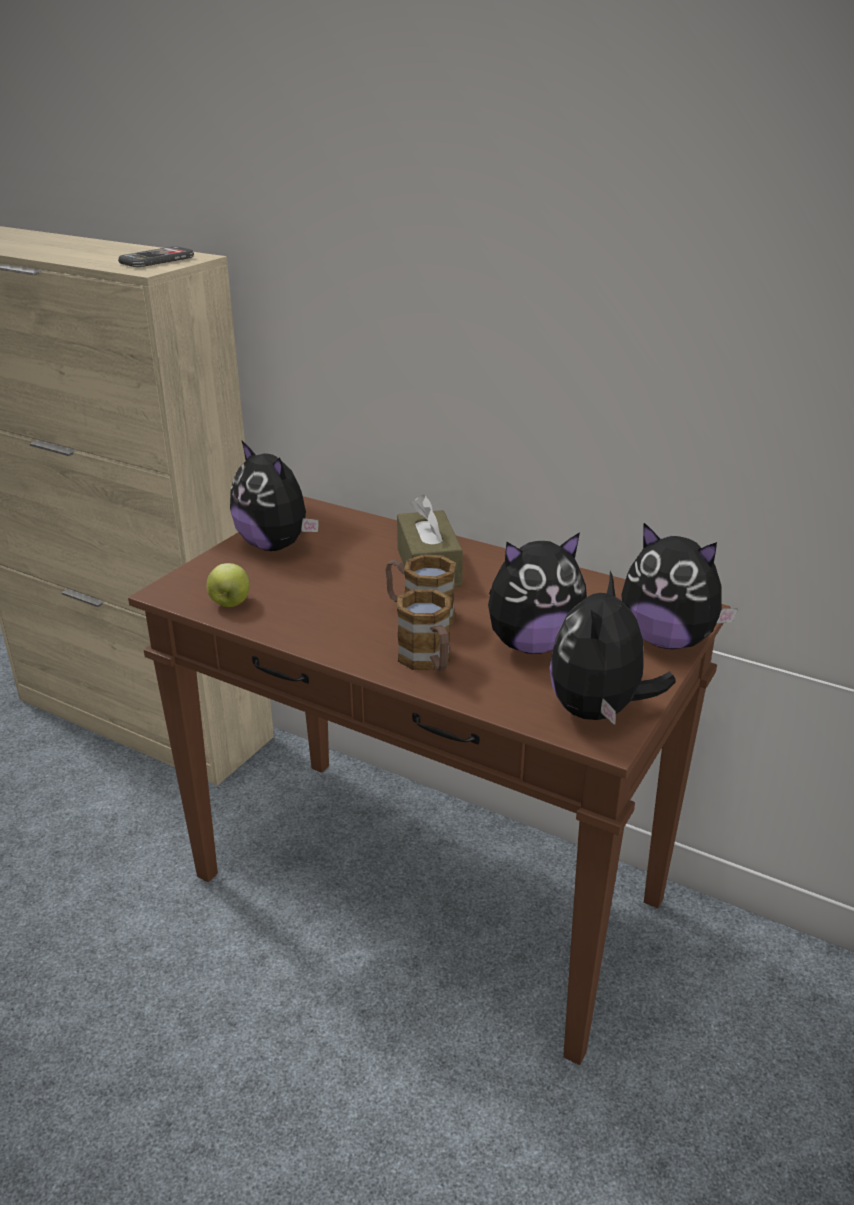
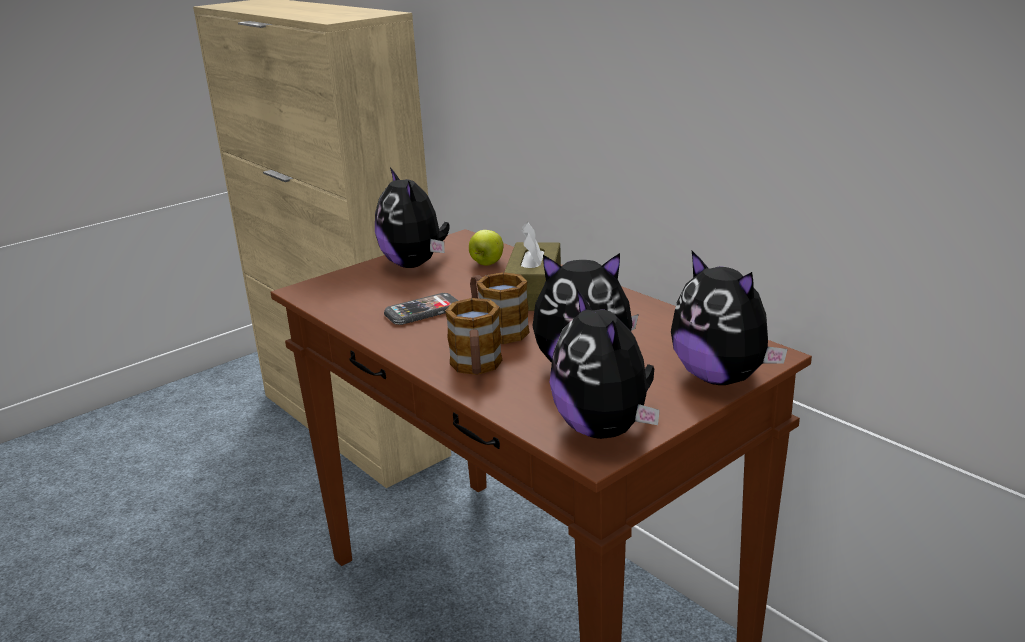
camera: 20 degrees right, 5 degrees down
(157, 260) = (352, 14): phone -> phone (422, 311)
(230, 603) = (344, 304): apple -> apple (487, 263)
(599, 711) = (605, 429): plush toy -> plush toy turned 60 degrees counterclockwise

